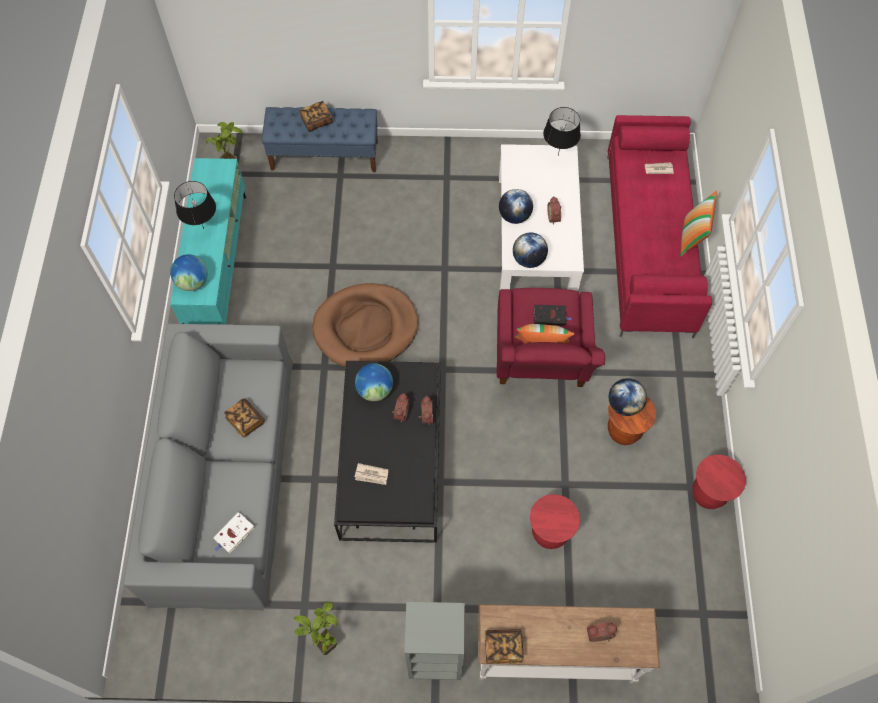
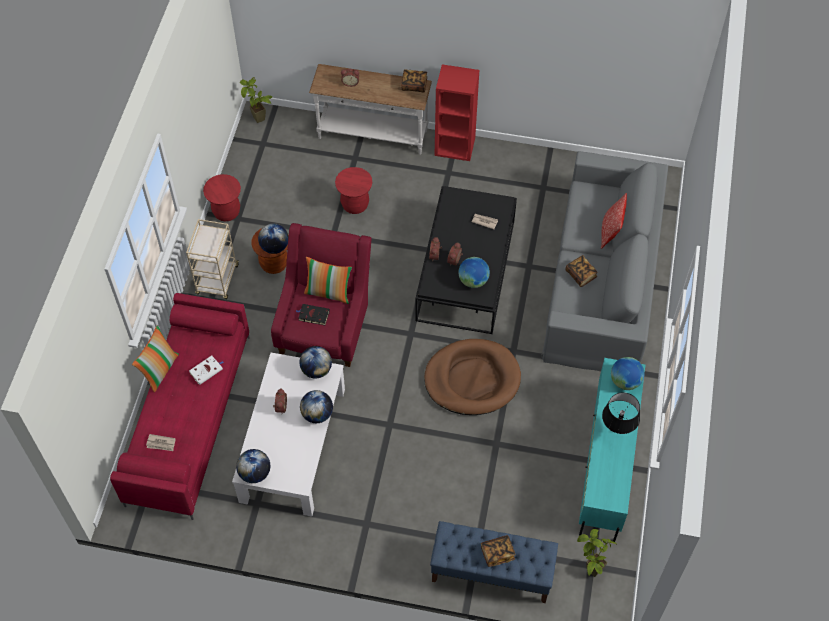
camera: 170 degrees left, 5 degrees down
(208, 488) = (610, 232): none -> pillow
(233, 534) = (591, 200): white book -> white book (207, 370)
(325, 639) = (530, 166): potted plant -> potted plant (260, 122)
(434, 657) = (455, 146): grey bookcase -> red bookcase
(558, 155) = (255, 473): black table lamp -> globe
(681, 398) = (217, 281): none -> beige cart

